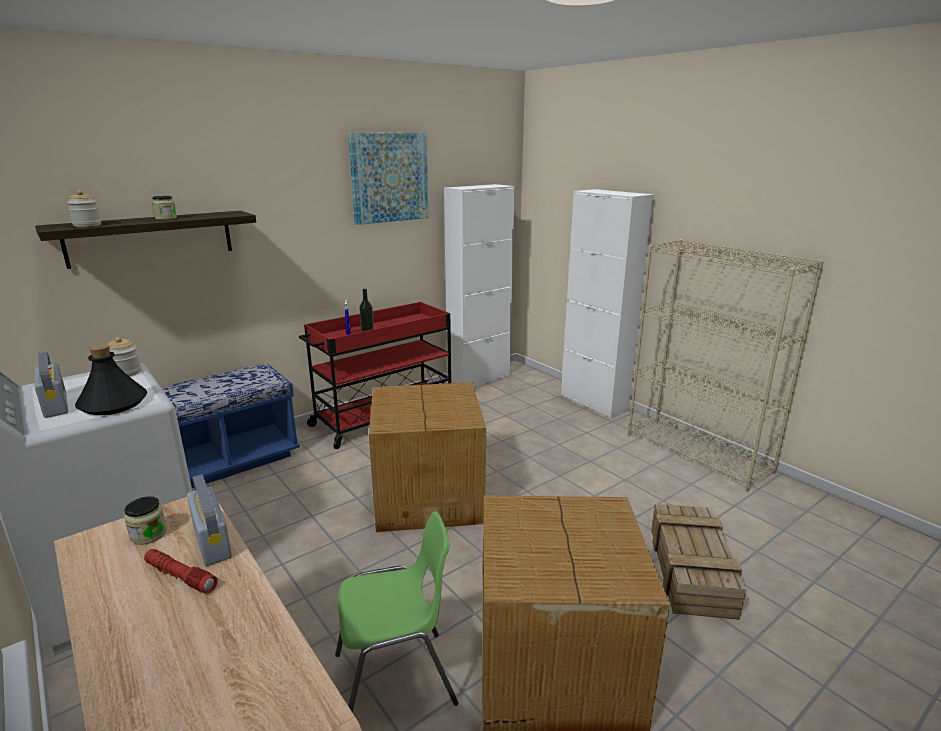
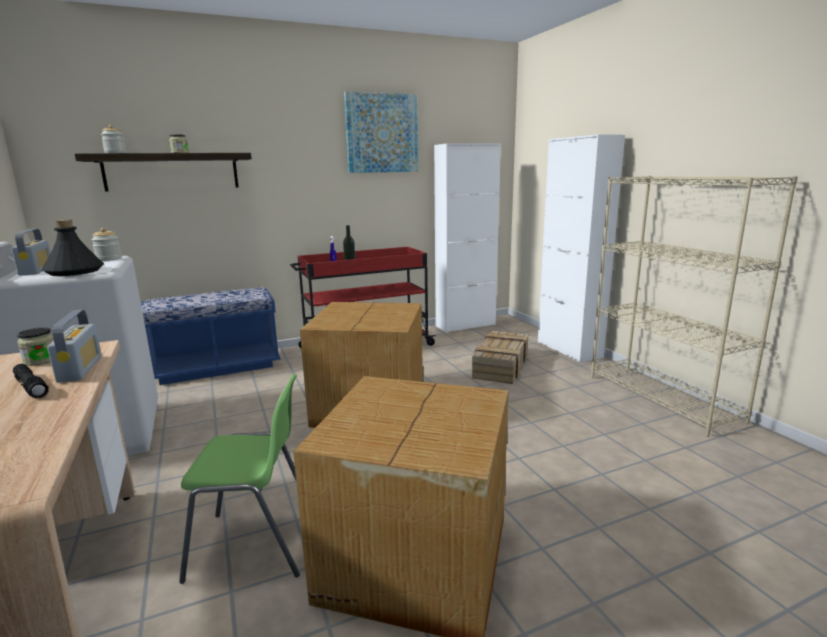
camera: 15 degrees right, 5 degrees down
(180, 576) = (31, 387): red flashlight -> black flashlight
(692, 571) = (608, 500): crate -> crate (501, 366)

